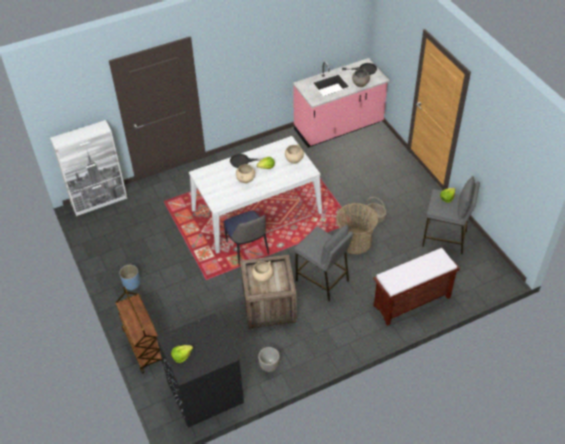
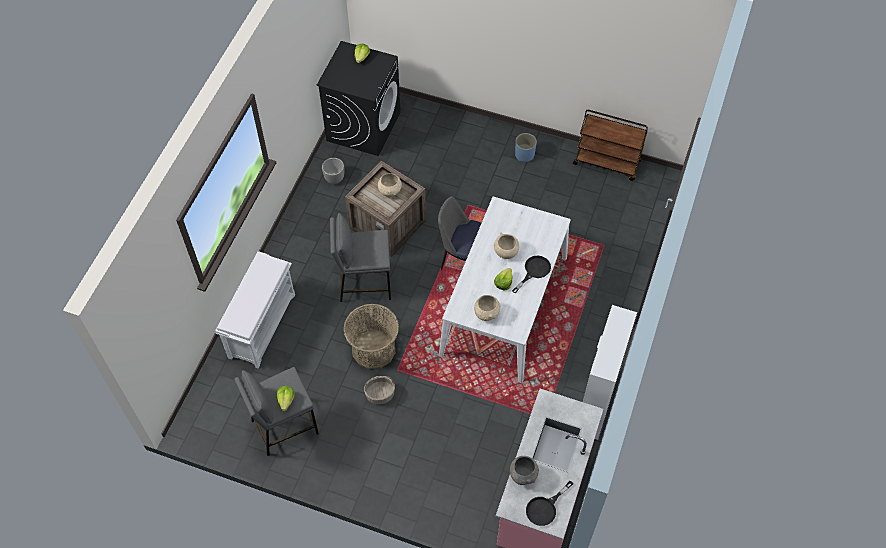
camera: 135 degrees right, 10 degrees up
(99, 201) = (659, 198): white cabinet -> white cabinet (596, 403)
(143, 346) = (450, 120): brown cart -> brown cart (607, 163)
(411, 302) = (262, 325): brown bench -> white bench

